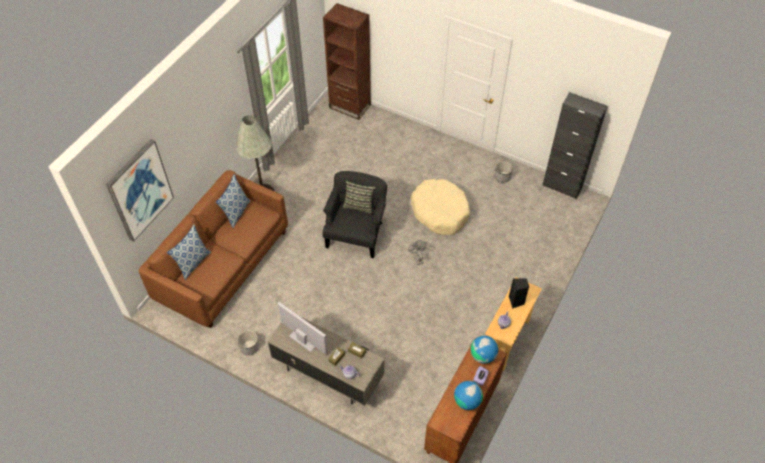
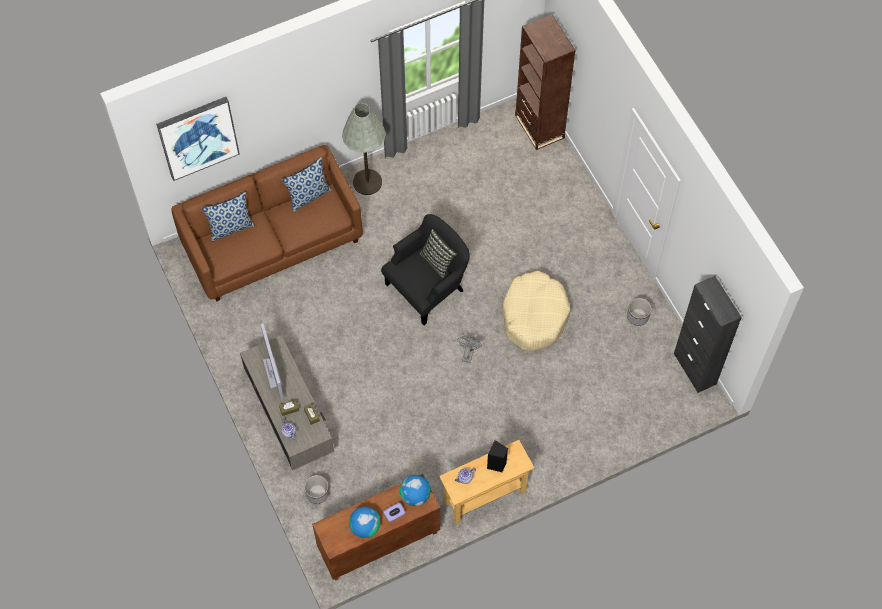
camera: 35 degrees right, 10 degrees up
(249, 347) = (237, 344): planter -> planter (317, 493)

